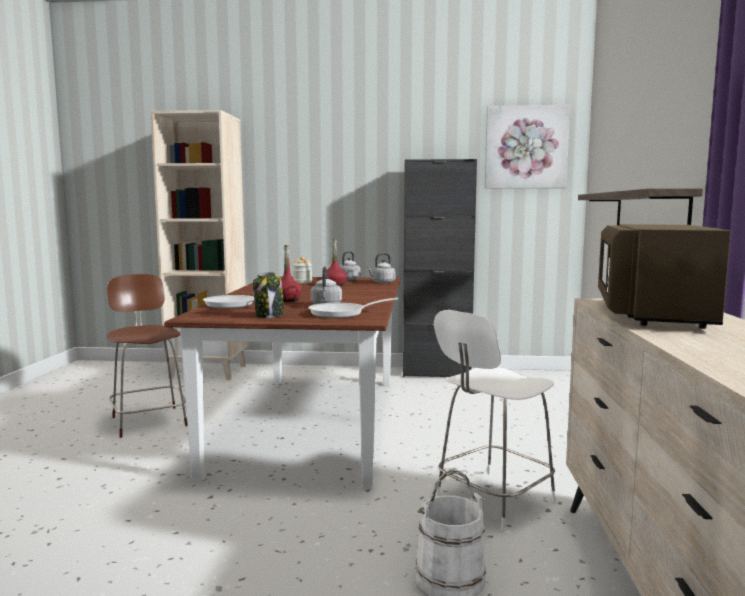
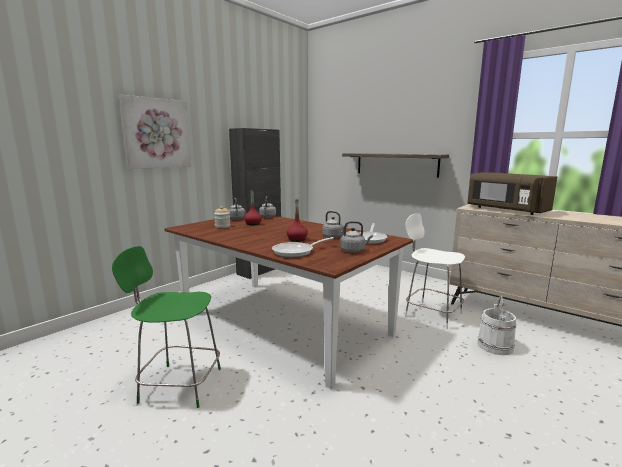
camera: 55 degrees left, 5 degrees up
(149, 420) = (178, 384): brown chair -> green chair
(209, 371) = (103, 330): beige bookcase -> none
(270, 315) = (354, 250): jar -> grey kettle
(492, 500) = (431, 314): white chair -> white chair turned 135 degrees clockwise
(526, 147) = (284, 122): picture -> picture (156, 133)

